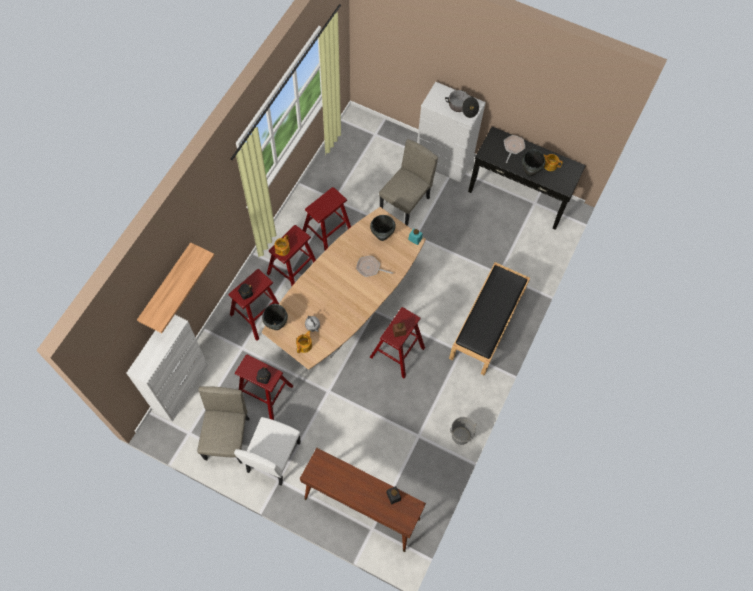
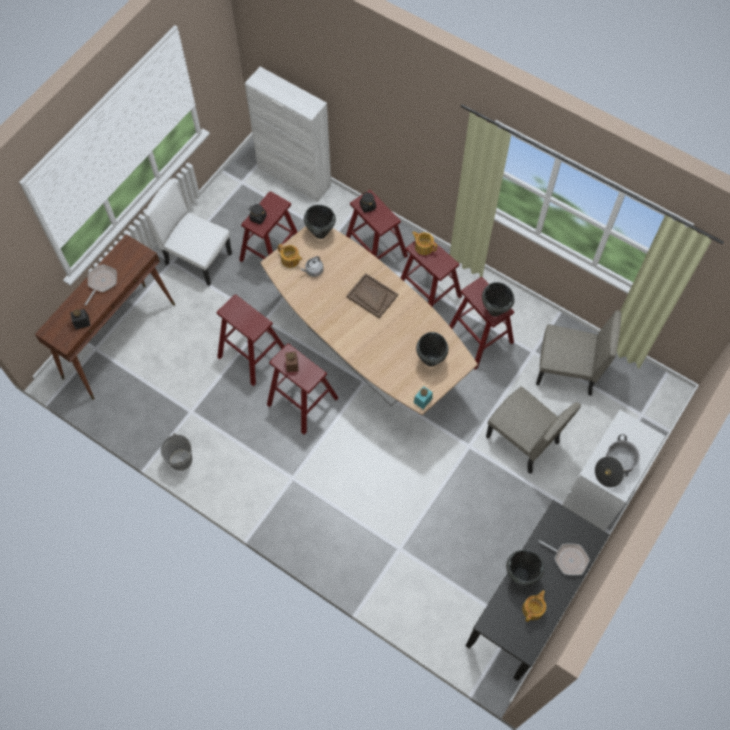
camera: 100 degrees right, 0 degrees up
(166, 285) = (341, 84): shelf -> none
(228, 439) = (228, 217): beige chair -> beige chair (566, 371)
(332, 281) = (372, 296): none -> brown tray
(334, 198) = (494, 310): none -> black cooking pot
(361, 396) = (252, 354): none -> red stool
(370, 268) = (385, 341): frying pan -> frying pan (101, 282)
(487, 325) = (324, 518): black bench -> none

